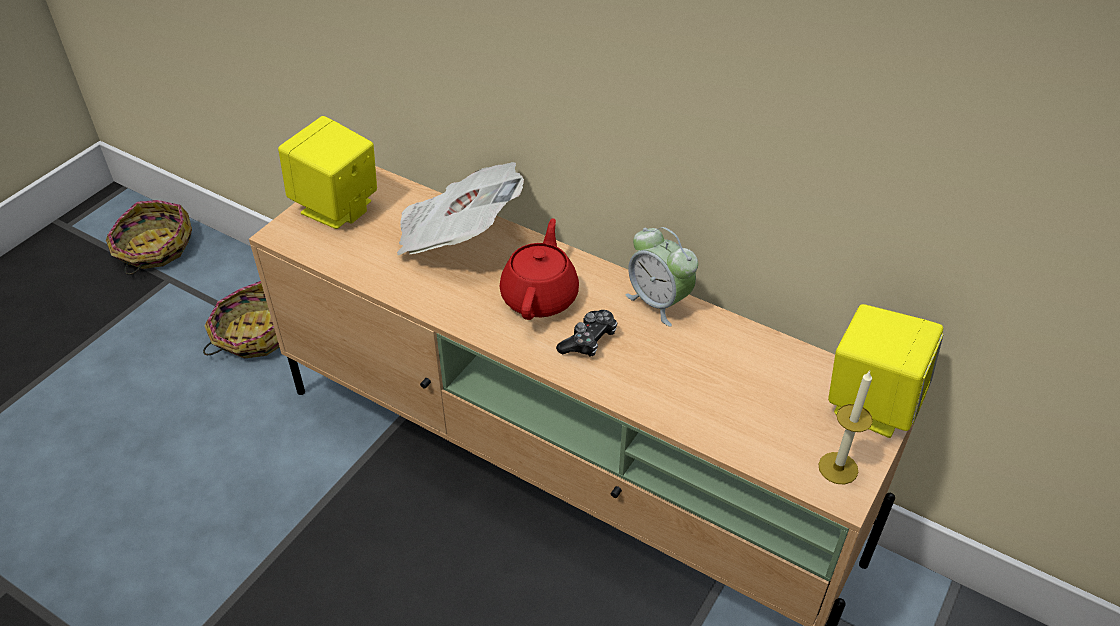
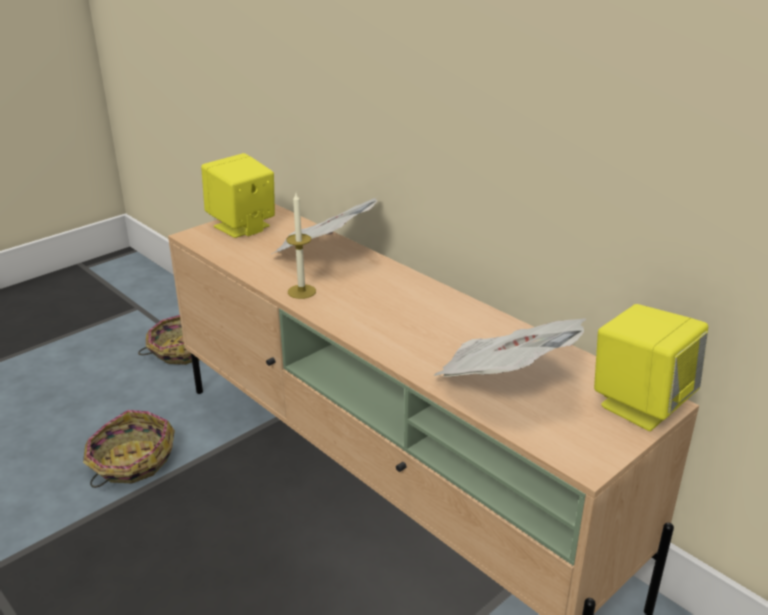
camera: 15 degrees right, 15 degrees down
(153, 248) = (137, 288): basket -> basket (130, 461)
(540, 296) = (372, 295): red teapot -> none
(589, 340) = (399, 326): game controller -> none
(659, 302) = (471, 311): alarm clock -> none
(727, 397) = (504, 379): none -> newspaper
(838, 468) = (589, 444): candle -> candle (301, 291)

